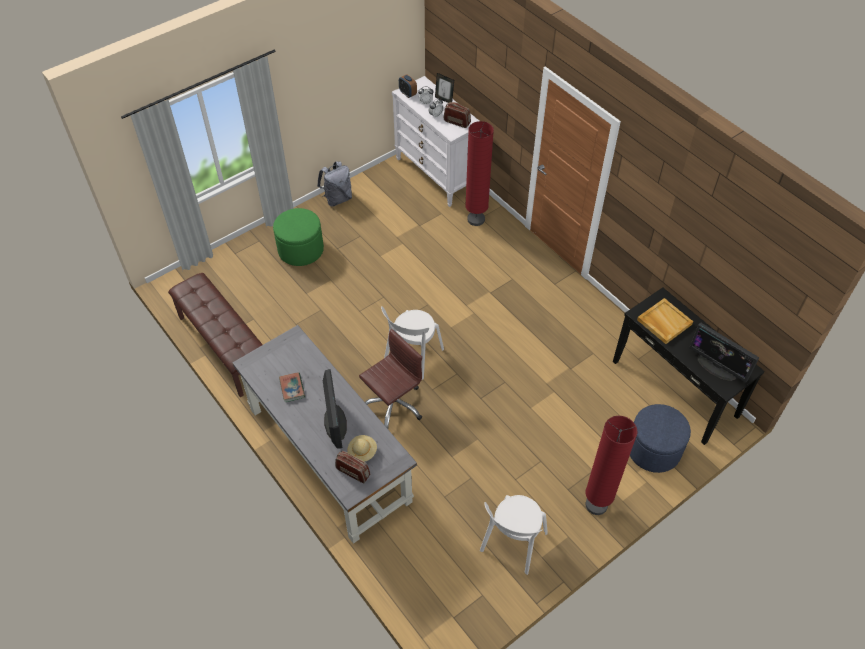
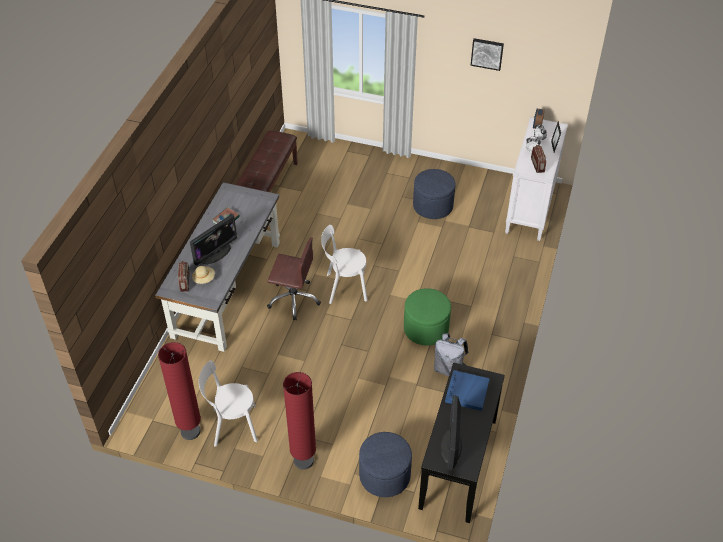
camera: 55 degrees right, 5 degrees down
(301, 250) = (382, 179): green ottoman -> green ottoman (426, 328)
(337, 52) = (487, 53): none -> picture
(337, 198) = (447, 171): grey backpack -> grey backpack (448, 368)
(371, 234) = (433, 206): none -> blue ottoman
(476, 219) = (509, 254): red floor lamp -> red floor lamp (190, 432)
(663, 322) = (466, 391): beige tray -> blue tray

